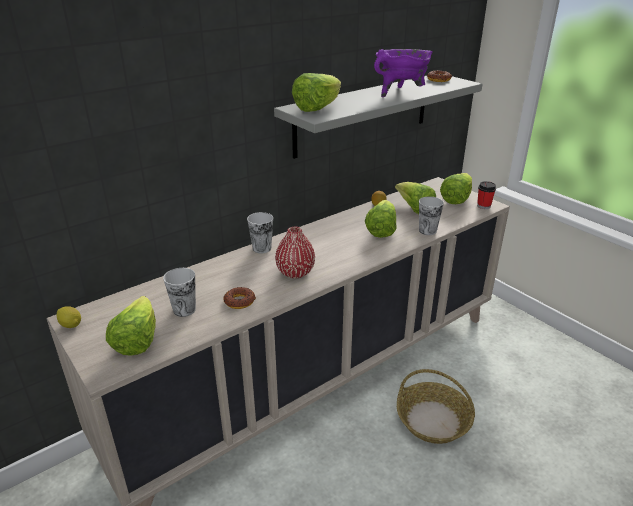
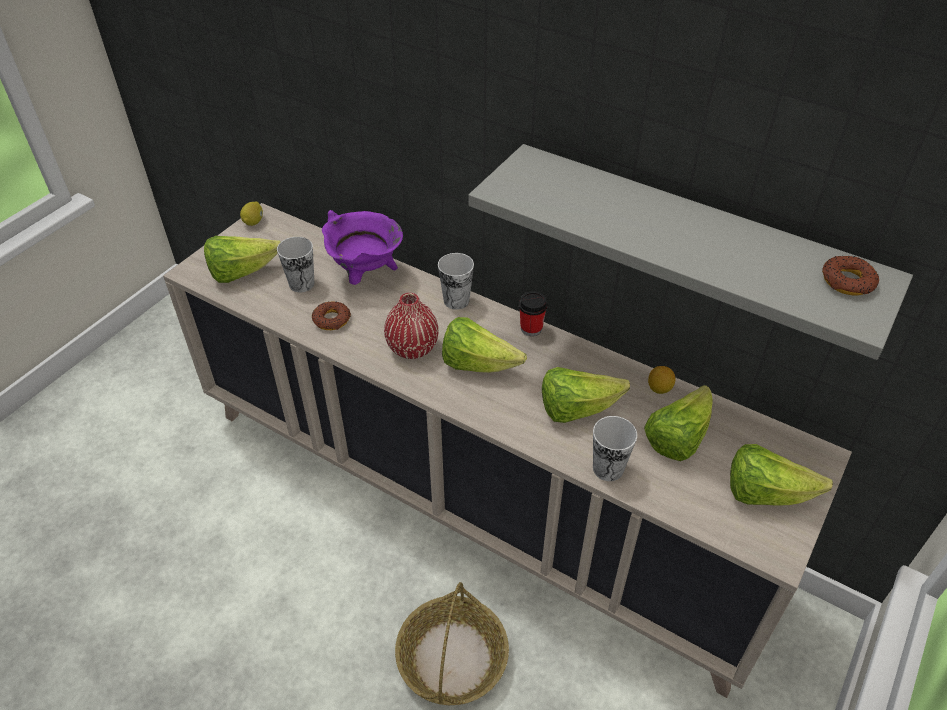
camera: 70 degrees right, 15 degrees up
(317, 108) = (544, 180): lettuce -> lettuce (477, 364)
(401, 93) = (698, 248): purple cooking pot -> purple cooking pot (365, 275)
(483, 206) = (763, 541): cup -> cup (531, 328)

